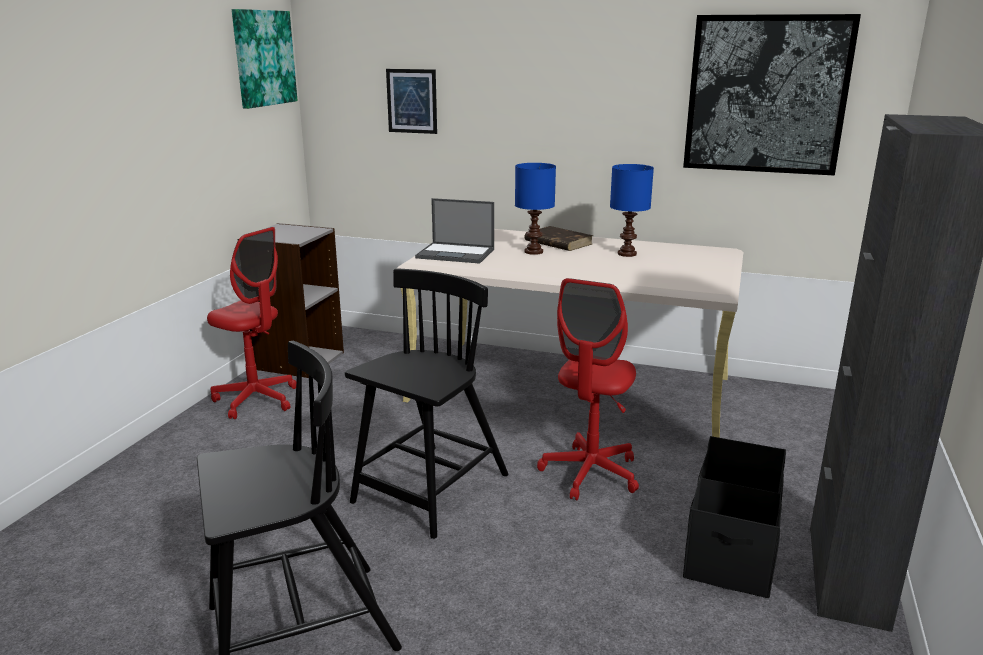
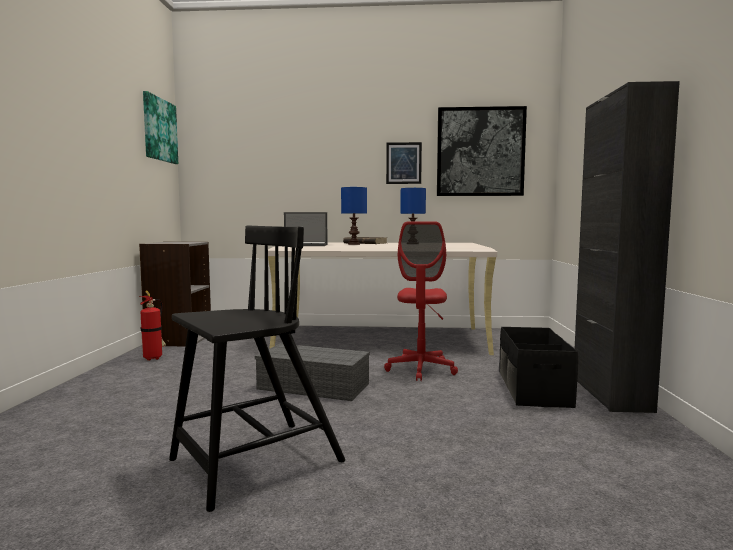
camera: 15 degrees left, 15 degrees down
(256, 400) = (154, 358): red office chair -> fire extinguisher
(412, 101) = (260, 163): picture -> picture (403, 163)
(430, 490) = (315, 386): black chair -> grey storage box

